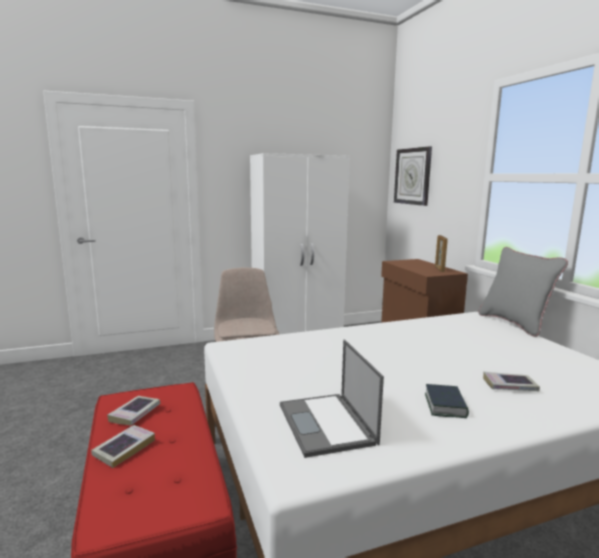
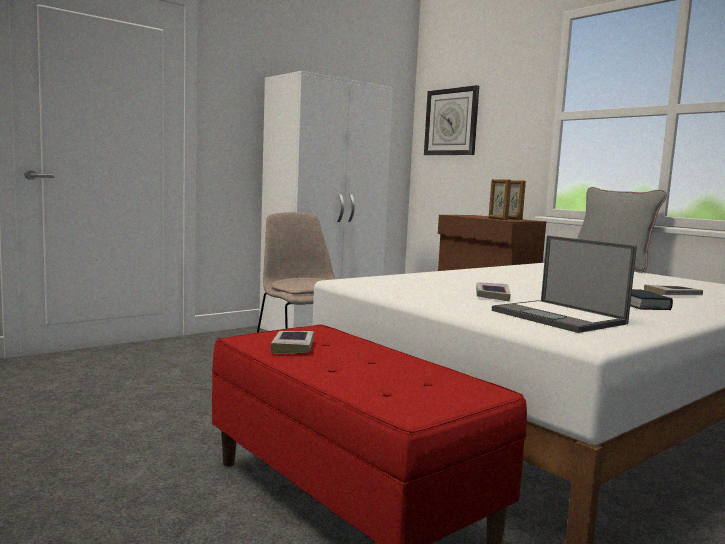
camera: 20 degrees left, 5 degrees down
(124, 449) = (330, 368): book -> book (492, 296)
(421, 271) = (497, 219): none -> picture frame

